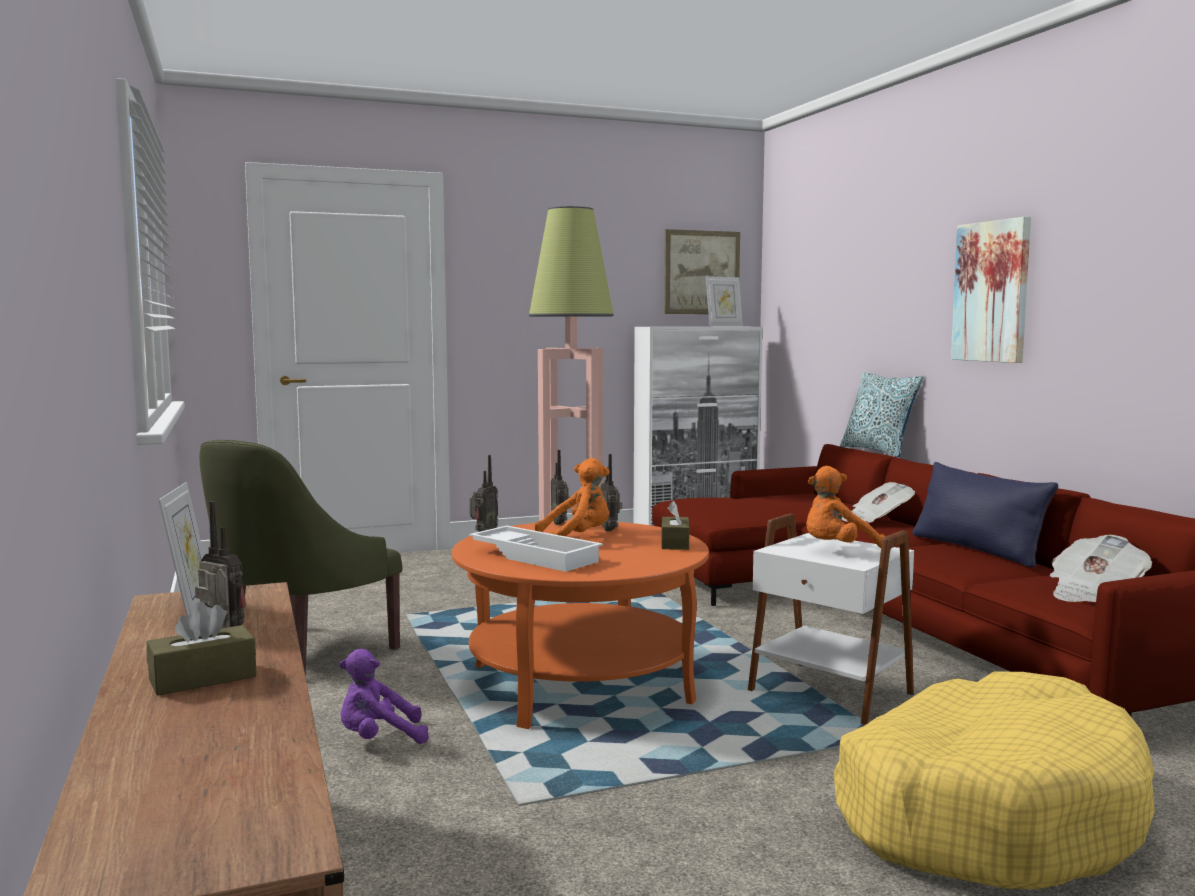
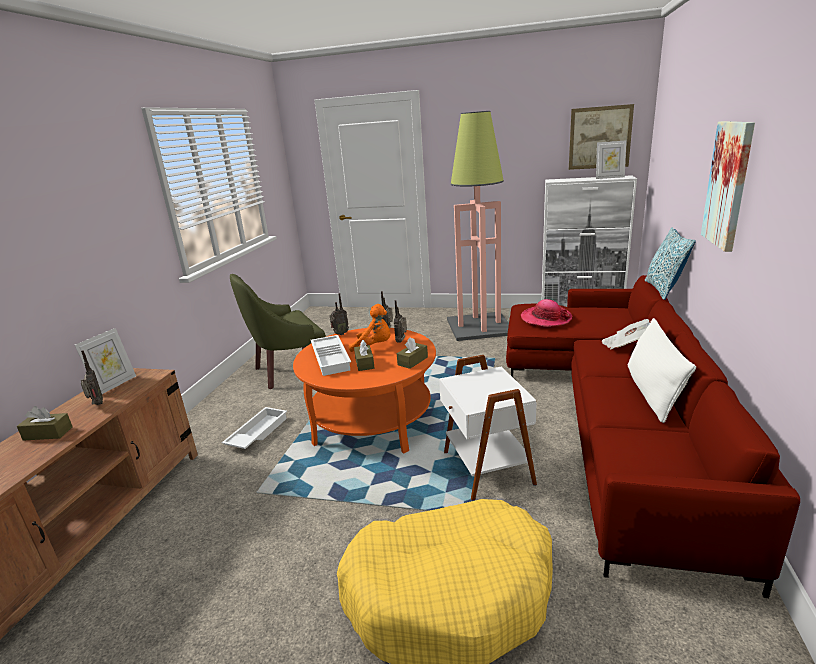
camera: 35 degrees right, 15 degrees up
(379, 739) = (257, 433): purple plush toy -> white tray
(605, 553) = (364, 363): none -> brown tissue box
(738, 506) = (546, 318): none -> hat
(838, 550) = (486, 389): orange plush toy -> none
(976, 549) = (652, 392): blue pillow -> white pillow
(1093, 594) = (658, 466): newspaper -> none

